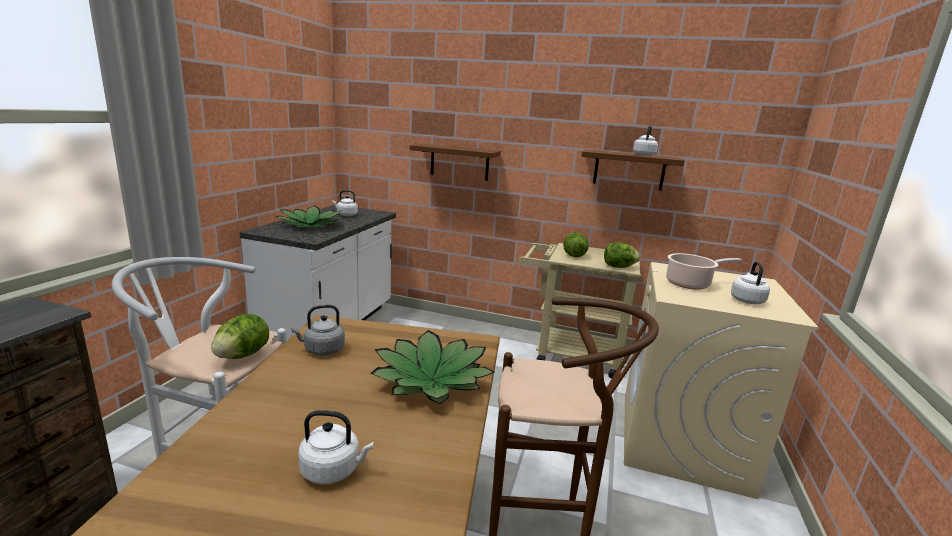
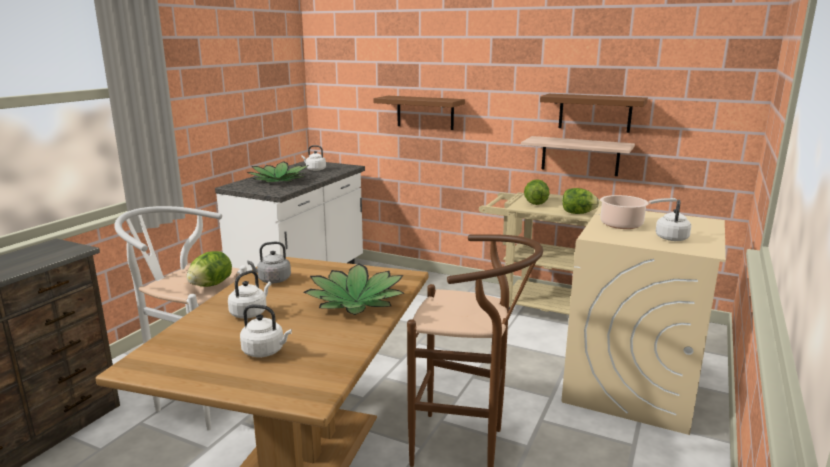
camera: 10 degrees right, 0 degrees up
(612, 210) = (580, 156): none -> shelf
(644, 155) = (606, 96): white kettle -> white kettle (250, 313)

